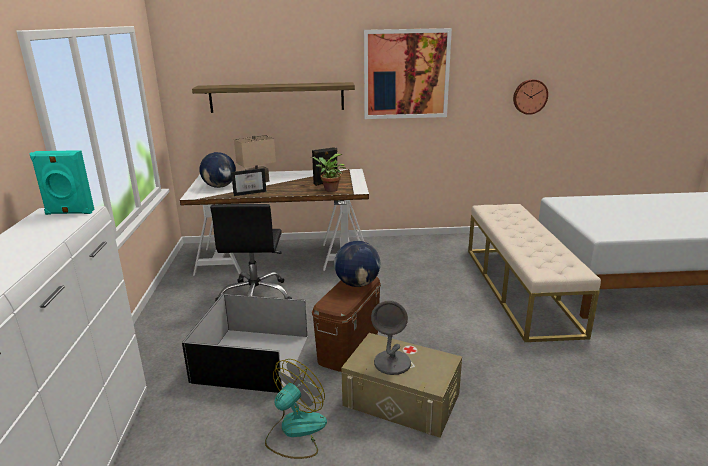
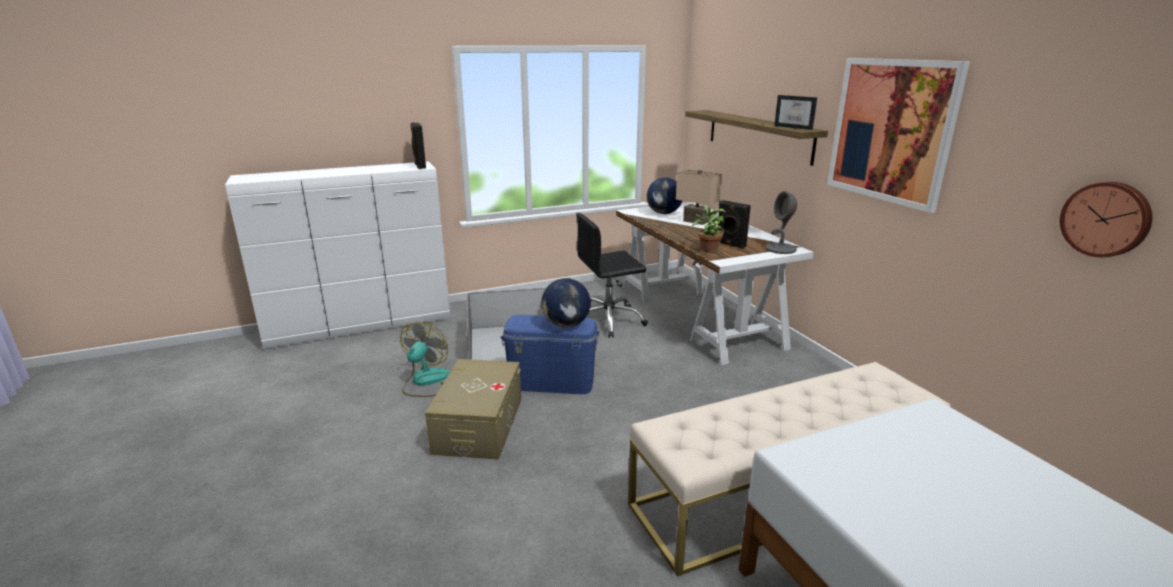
camera: 70 degrees right, 0 degrees up
(69, 213) = (419, 166): turquoise speaker -> black speaker
(250, 192) = (660, 224): picture frame -> picture frame (795, 127)
(295, 431) = (426, 382): fan -> fan turned 90 degrees counterclockwise
(348, 346) = (552, 382): brown storage box -> blue storage box
(392, 363) = (470, 380): grey table lamp -> grey table lamp (780, 249)

